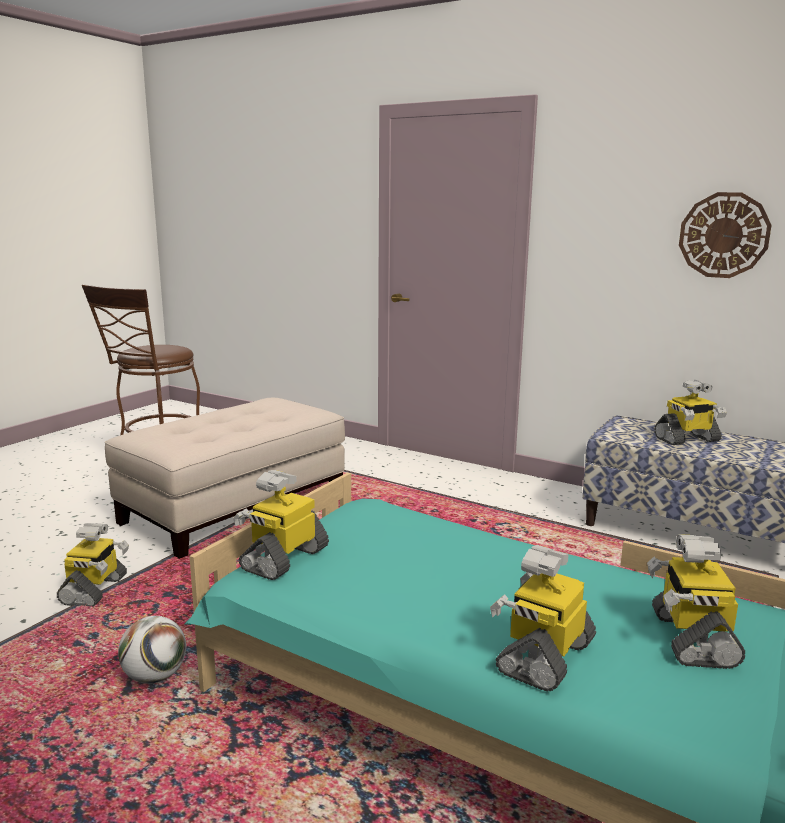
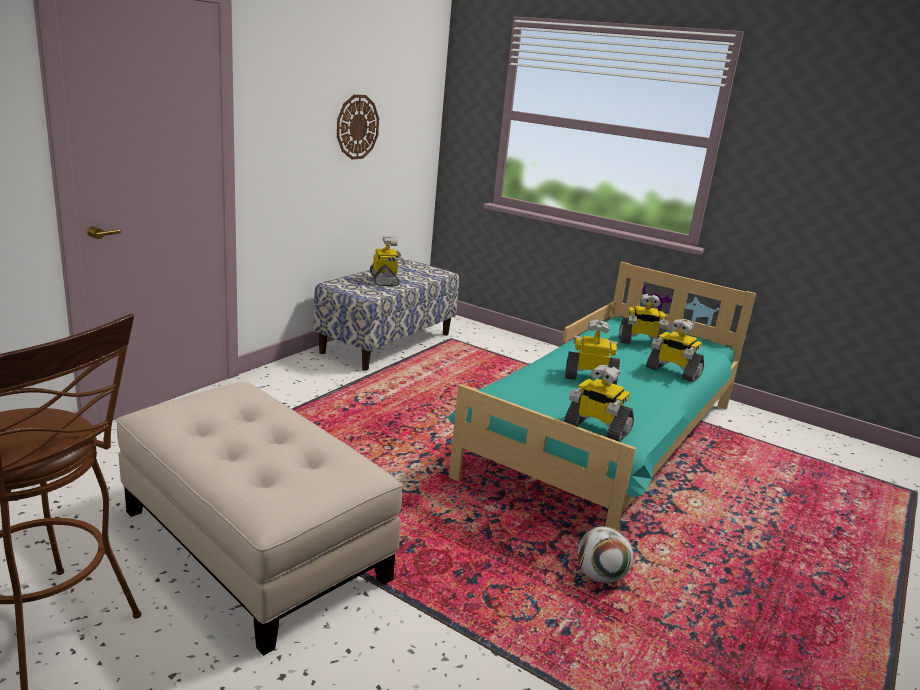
camera: 90 degrees left, 5 degrees up
(95, 590) = (459, 640): toy robot -> toy robot (590, 377)

